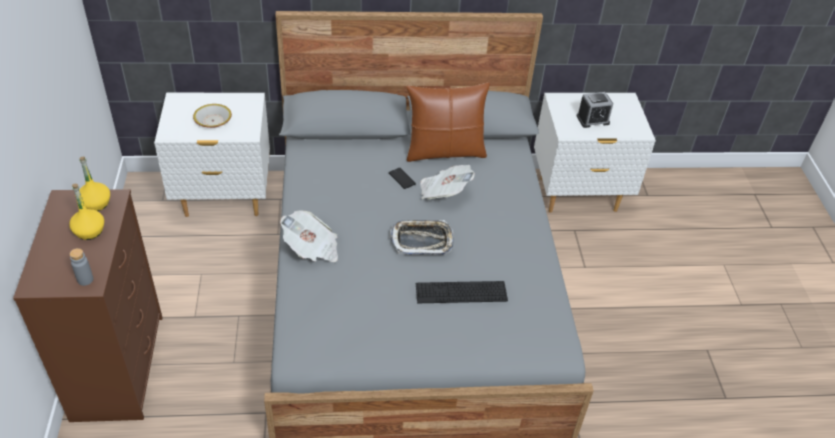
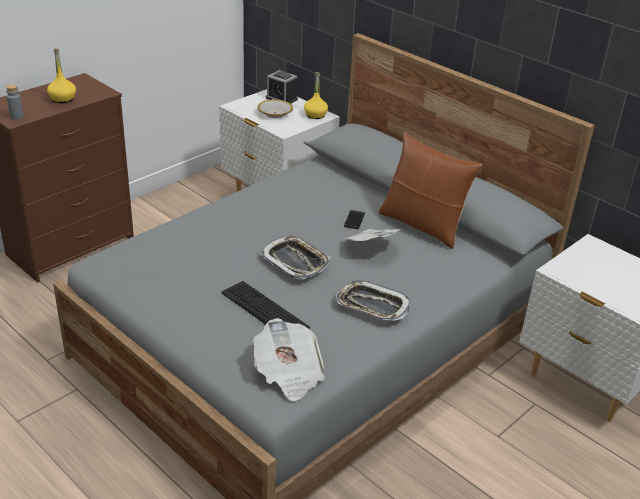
camera: 50 degrees right, 10 degrees down
(95, 203) = (91, 90): yellow bottle -> yellow bottle (315, 115)
(312, 248) = (212, 217): newspaper -> newspaper (288, 374)
(509, 236) = (372, 305): none -> tray
(592, 120) = (604, 277): alarm clock -> alarm clock (281, 99)

